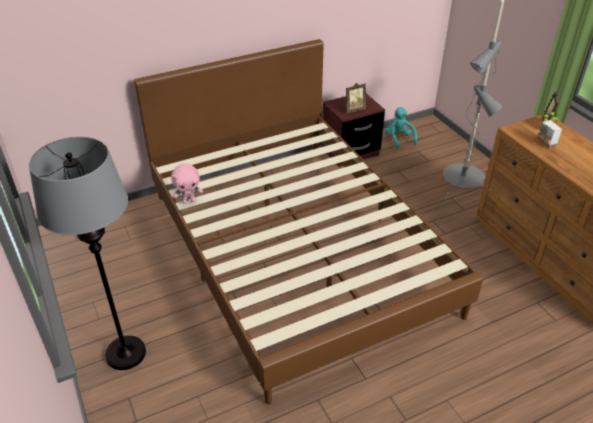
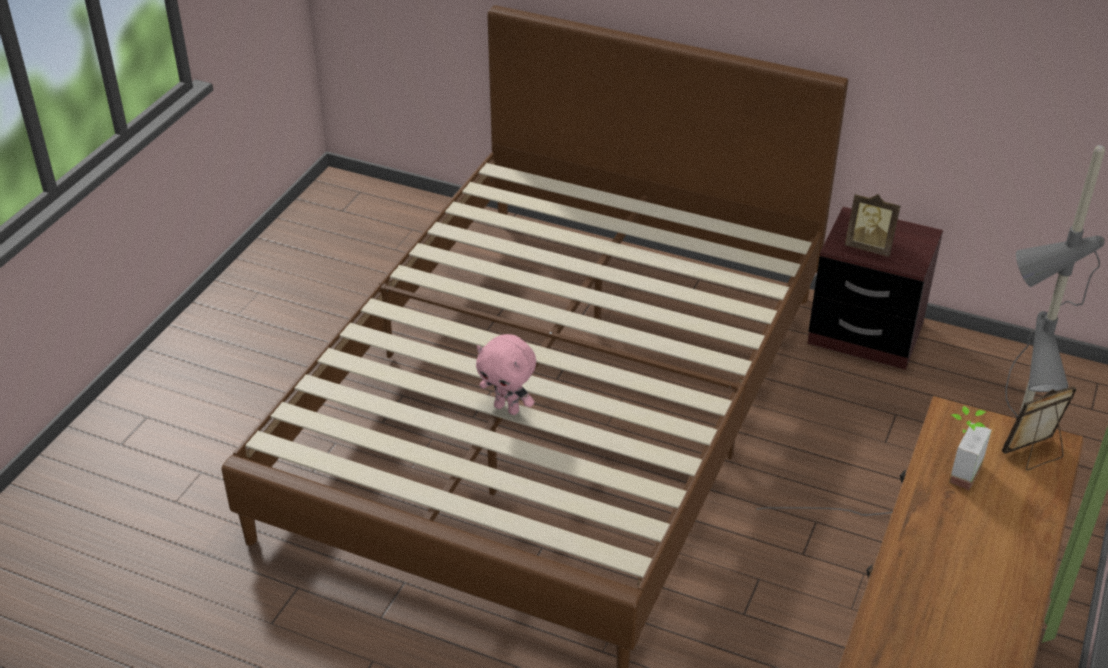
camera: 50 degrees right, 0 degrees up
(126, 353) = (208, 371): grey floor lamp -> none
(189, 201) = (453, 230): pink plush toy -> pink plush toy (508, 408)
(399, 139) = (988, 369): turquoise plush toy -> none

